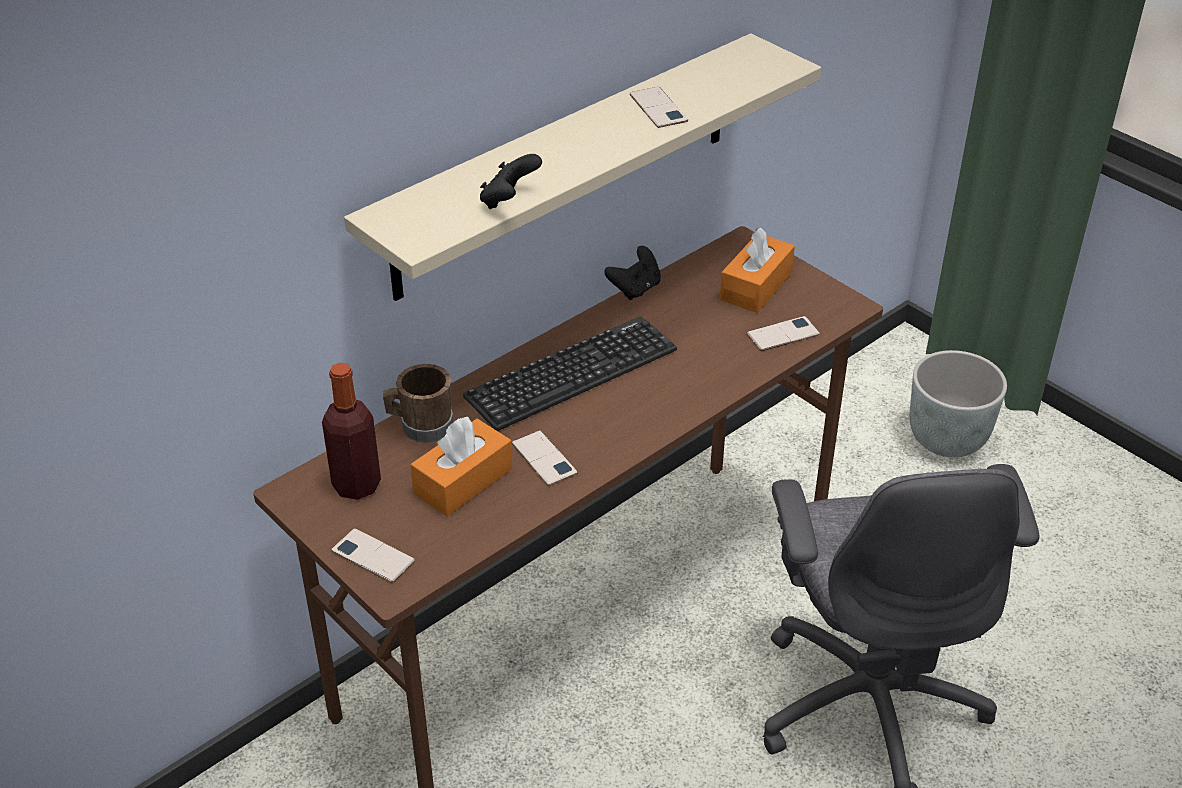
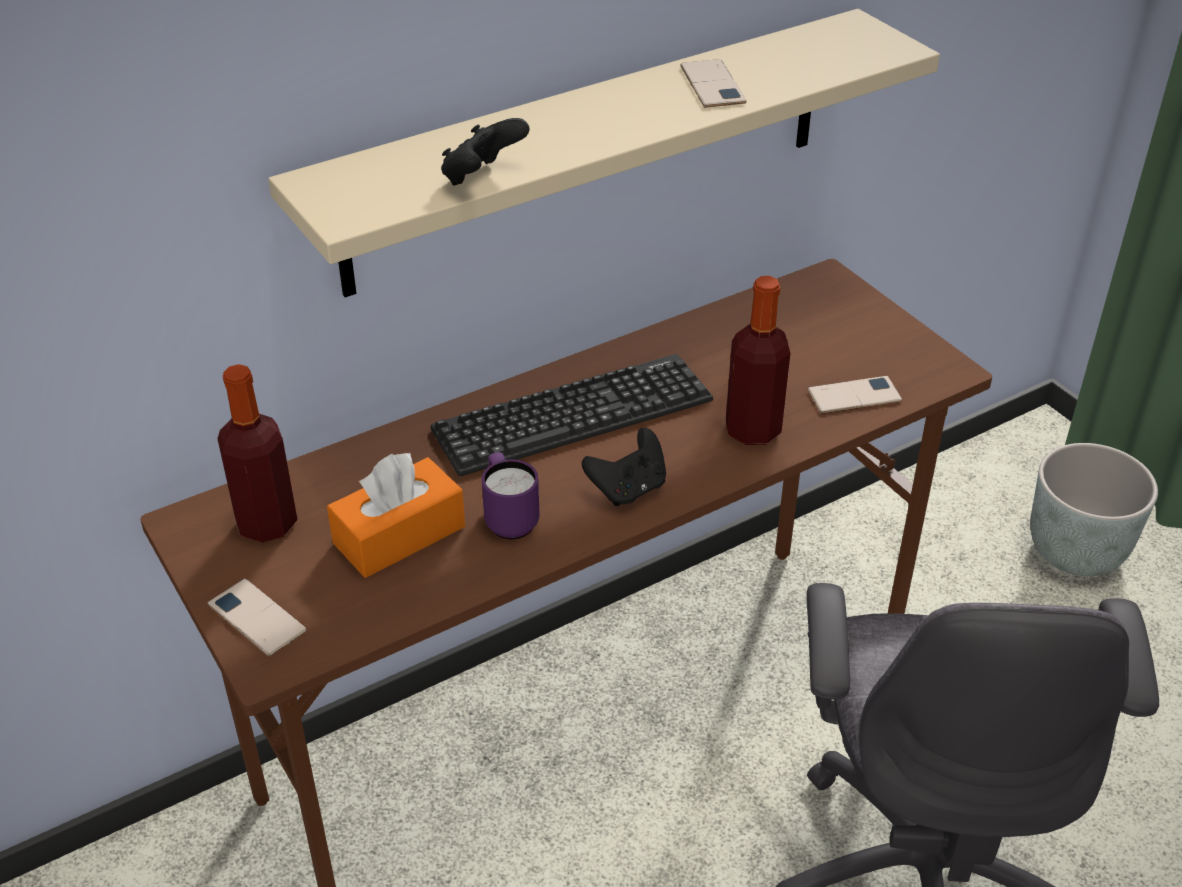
camera: 10 degrees right, 0 degrees up
(421, 426) = (368, 459): brown mug -> none
(544, 458) = (509, 518): phone -> purple mug
(635, 289) = (680, 320): black game controller -> black game controller (628, 489)
(712, 369) = (753, 430): none -> bottle
(756, 286) = (833, 333): orange tissue box -> none

